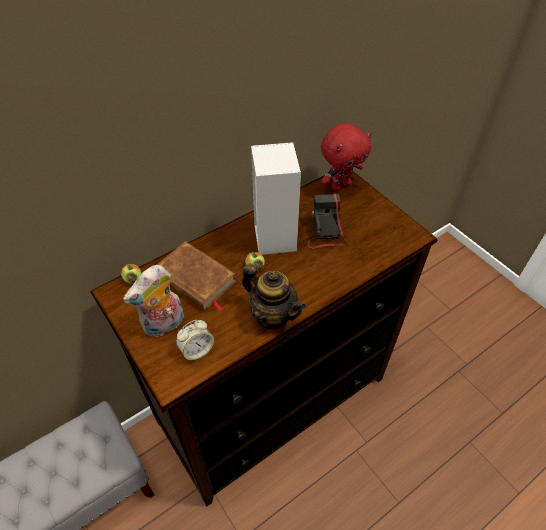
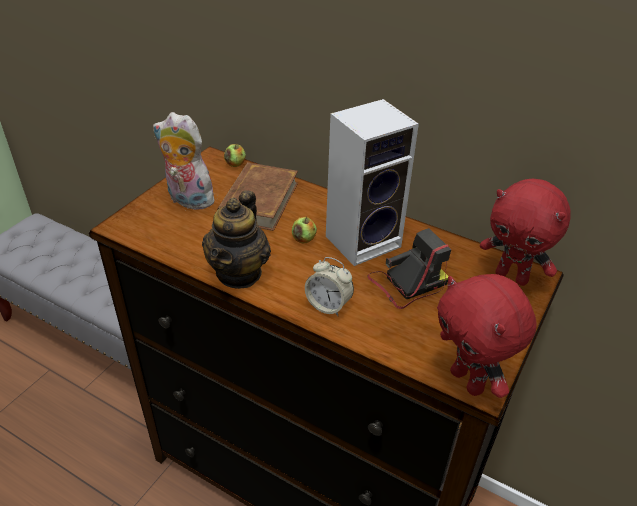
camera: 65 degrees right, 10 degrees down
(197, 350) = (165, 231): alarm clock -> alarm clock (328, 305)
(410, 238) = (468, 381): none -> red plush toy

